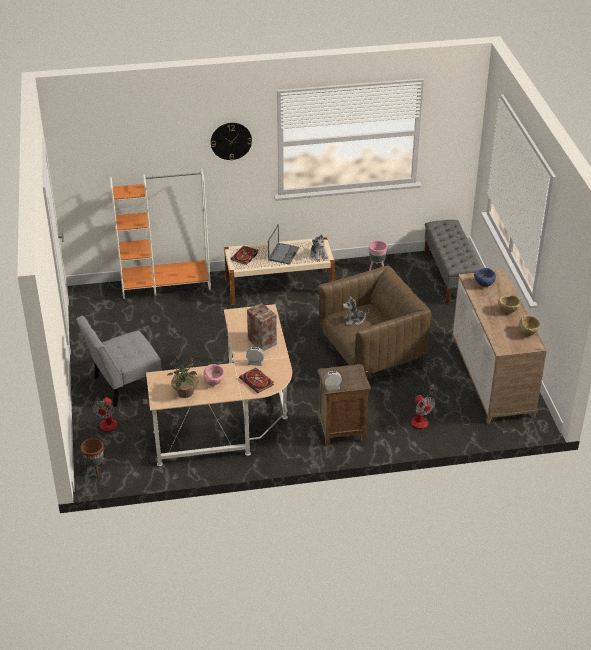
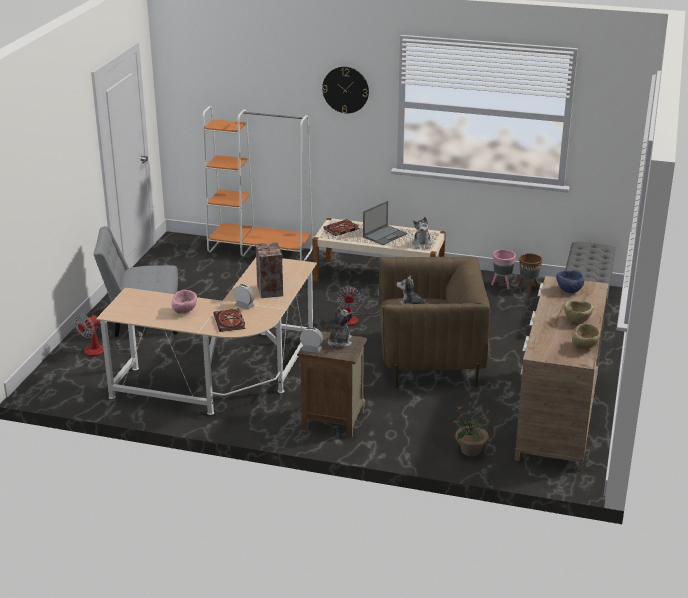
camera: 25 degrees right, 10 degrees down
(95, 470) = (45, 385): brown planter -> brown planter (528, 288)
(185, 393) = (145, 313): potted plant -> potted plant (470, 451)
(347, 374) = (339, 342): none -> plush toy
(421, 418) = (437, 433): fan -> fan (354, 318)

